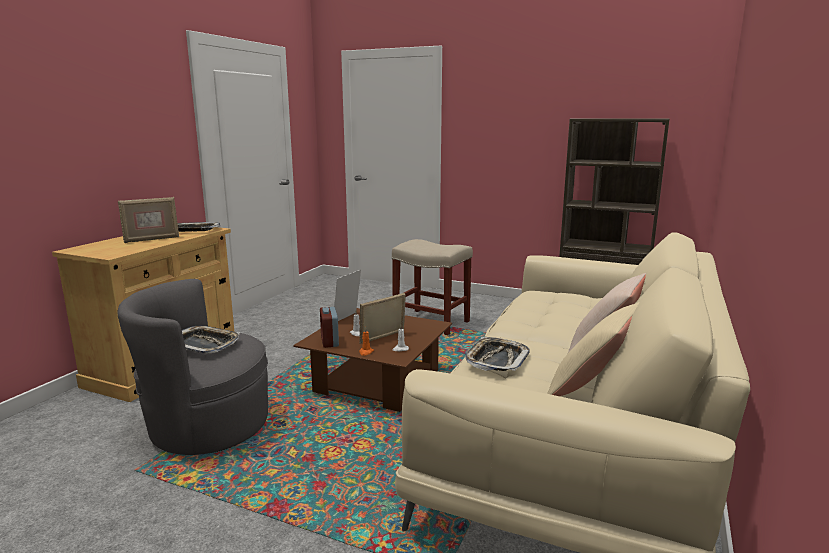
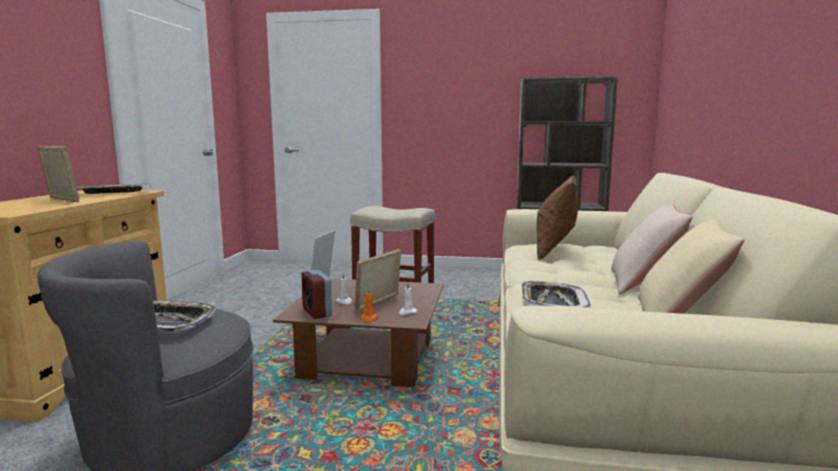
camera: 15 degrees left, 5 degrees down
(151, 239) = (61, 200): picture frame -> picture frame turned 90 degrees counterclockwise
(556, 303) = (555, 252): none -> brown pillow

